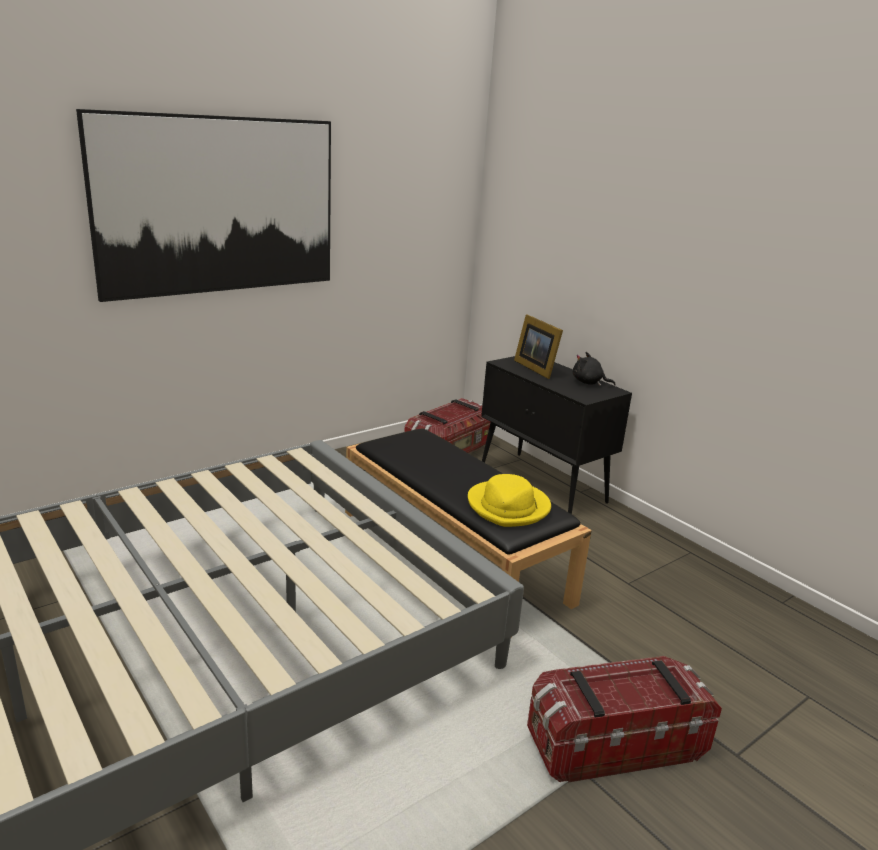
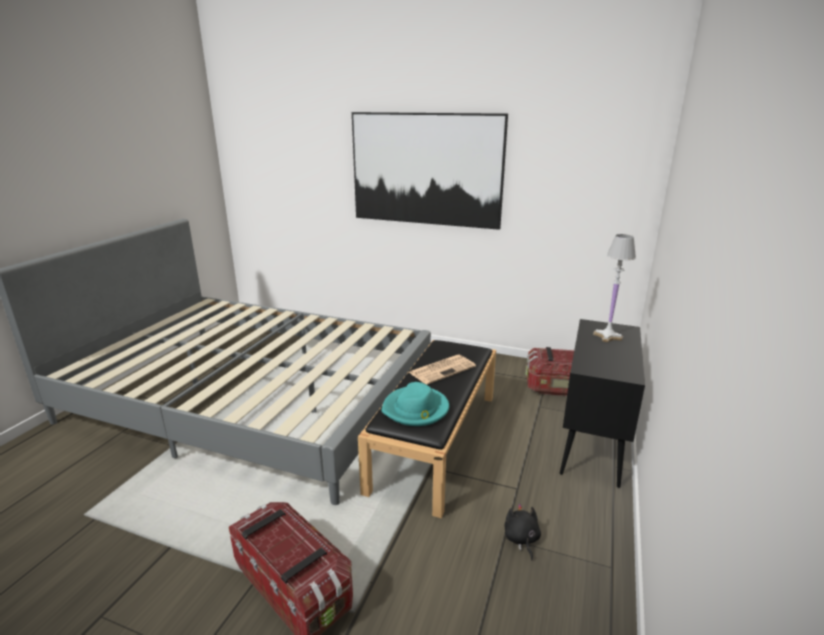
camera: 60 degrees right, 0 degrees up
(441, 464) = (442, 369): none -> newspaper
(509, 507) = (416, 409): yellow hat -> turquoise hat
(536, 368) = (608, 336): picture frame -> white table lamp
(589, 383) = (623, 362): black plush toy -> black plush toy (521, 539)

